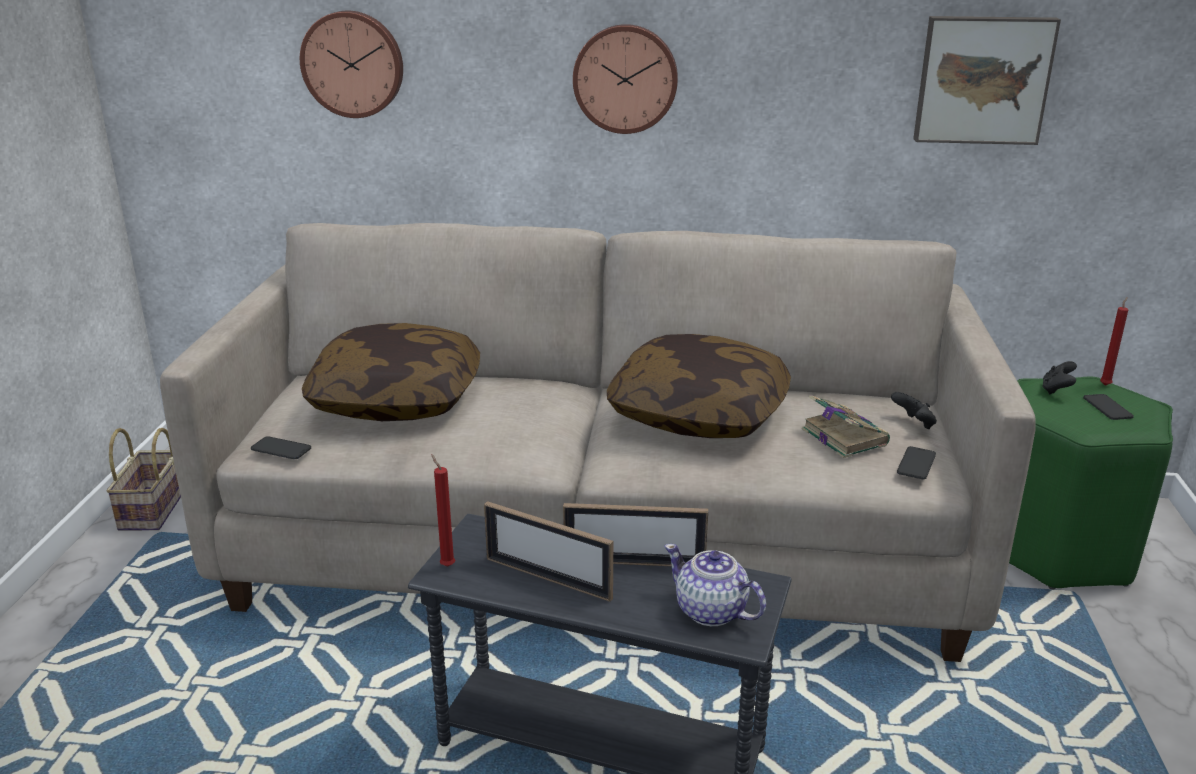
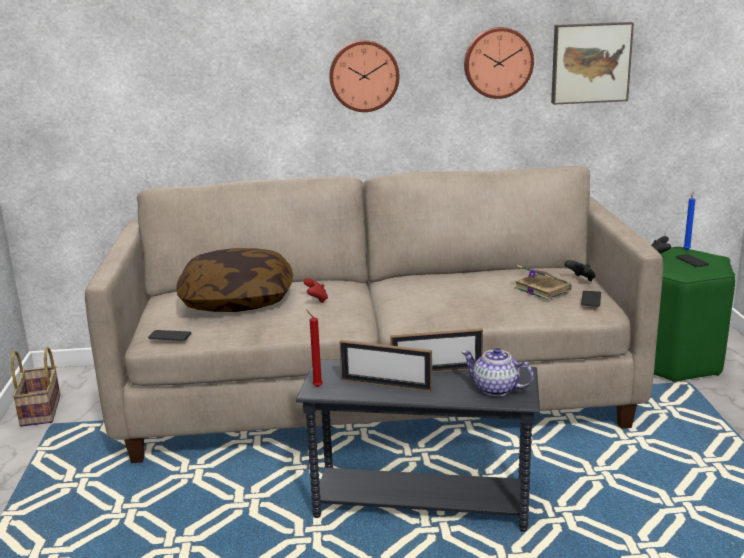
camera: 10 degrees left, 5 degrees down
(353, 64) = (175, 77): wall clock -> wall clock (497, 62)
(502, 415) = (316, 300): none -> red game controller
(698, 414) = (444, 287): pillow -> none
(1105, 384) = (687, 249): red candle -> blue candle

